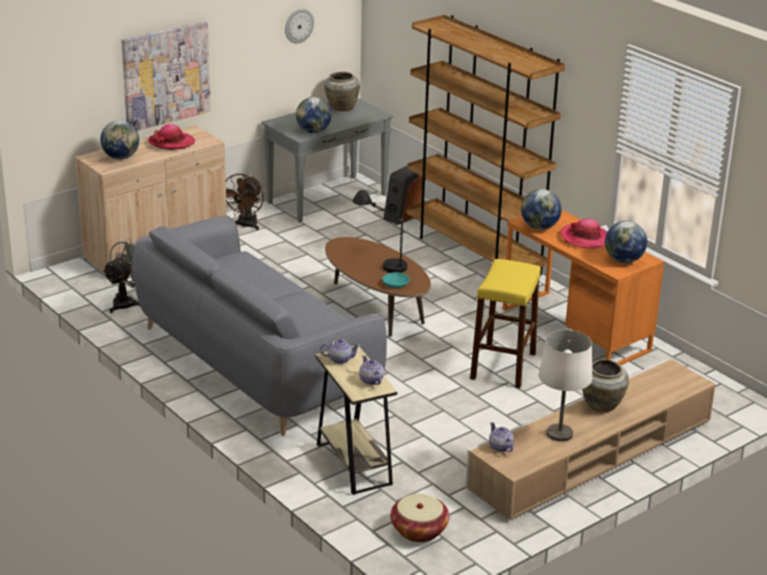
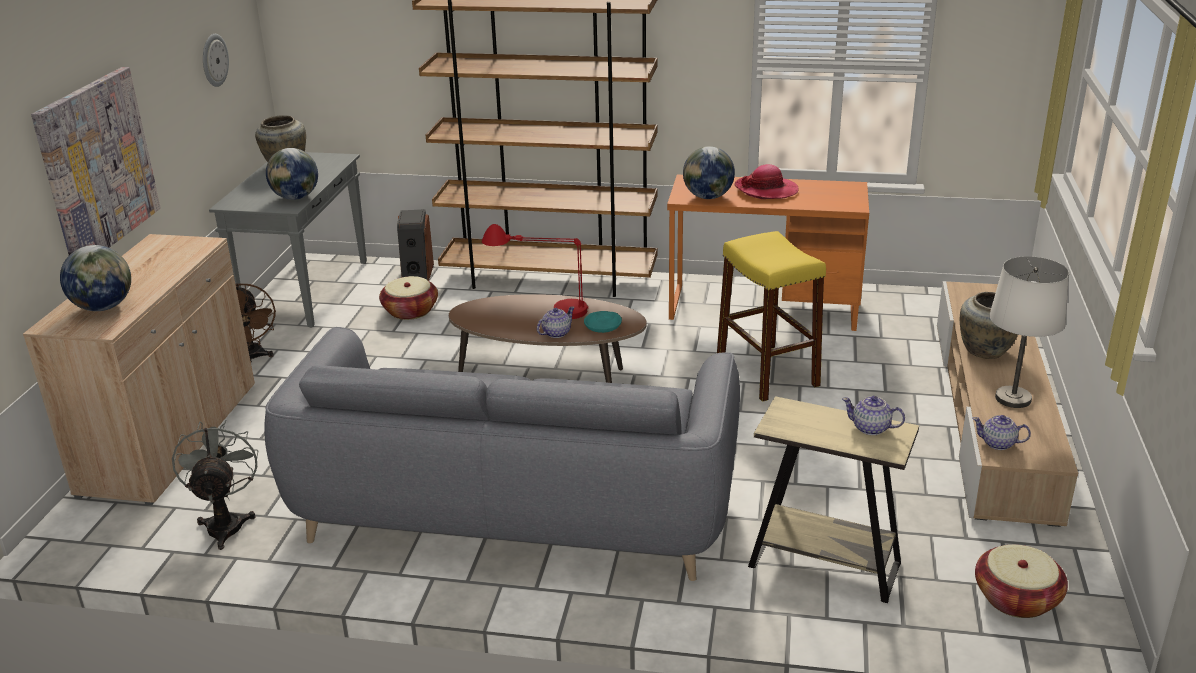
camera: 40 degrees left, 0 degrees up
(171, 142) = (151, 264): hat -> none
(339, 359) = (791, 423): teapot -> teapot (556, 333)
(364, 236) = (410, 311): none -> basket
(380, 259) = (540, 310): black table lamp -> red table lamp
(623, 260) = (837, 195): globe -> none

